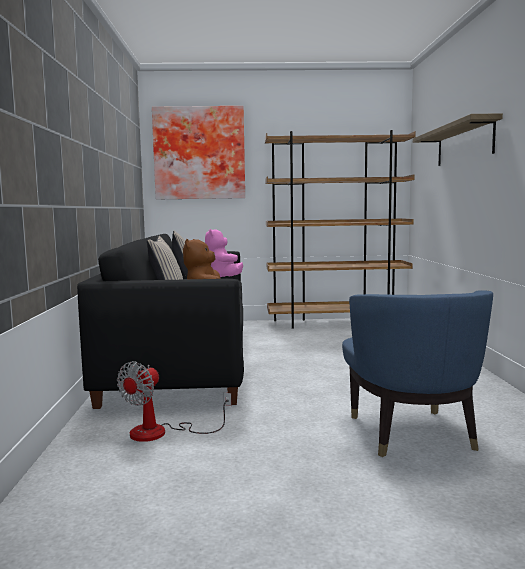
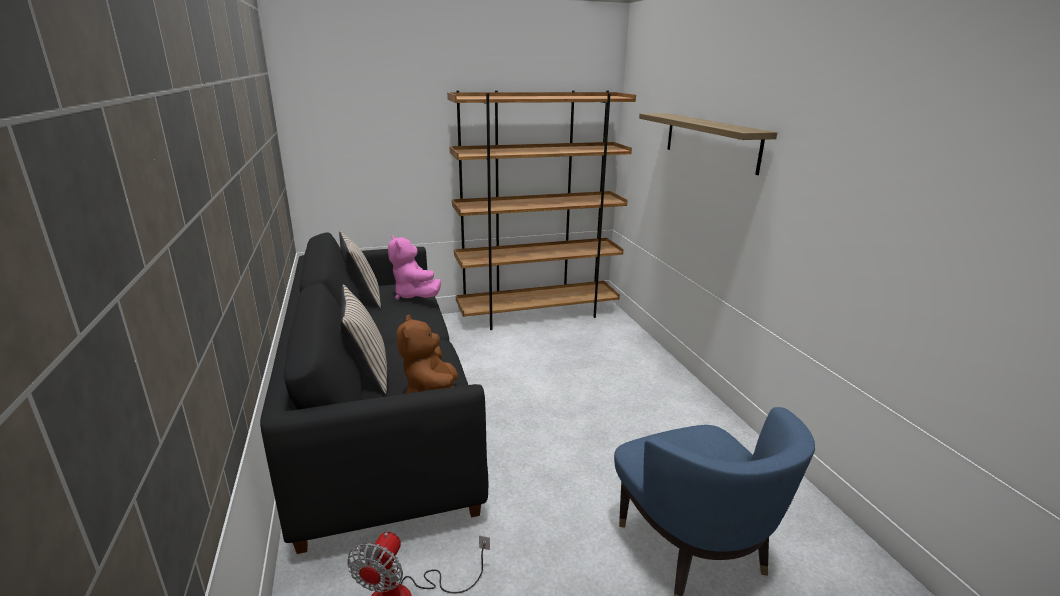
camera: 15 degrees left, 15 degrees up
(199, 153) = (359, 111): picture -> none

